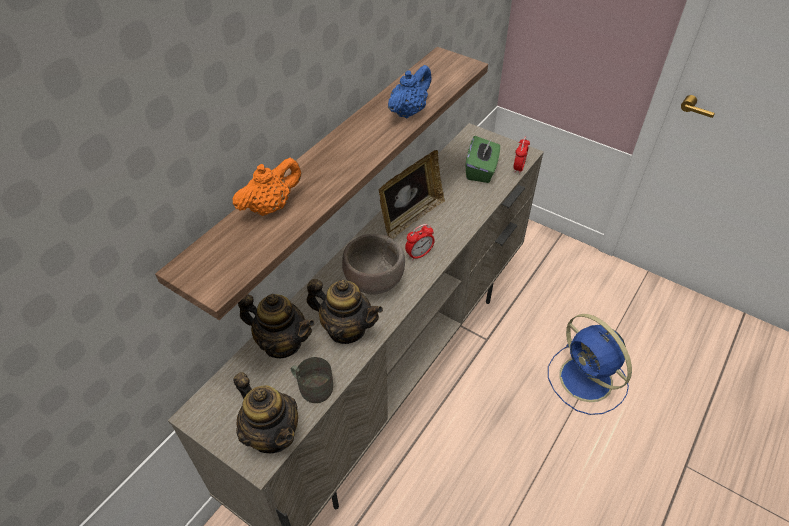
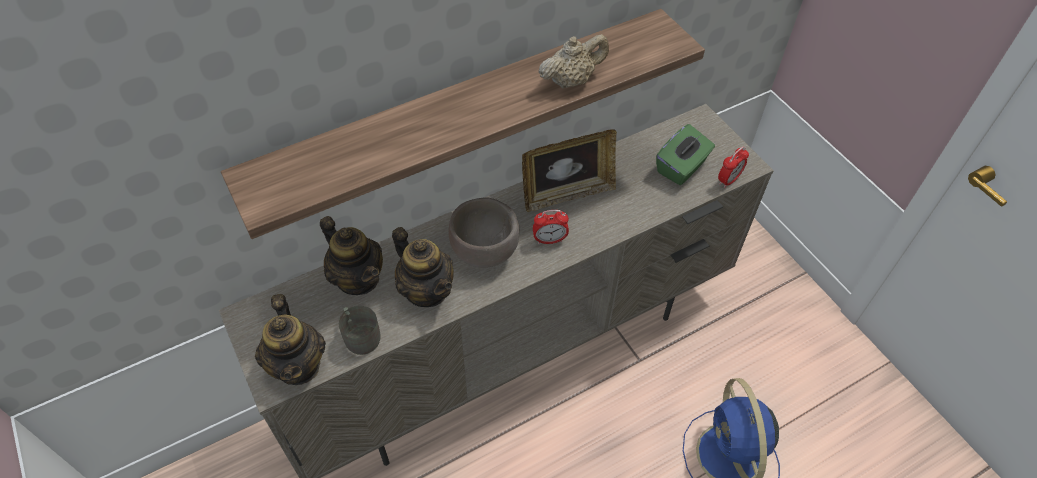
camera: 25 degrees right, 5 degrees up
(271, 207) = (362, 141): orange teapot -> none
(409, 111) = (571, 80): blue teapot -> beige teapot

